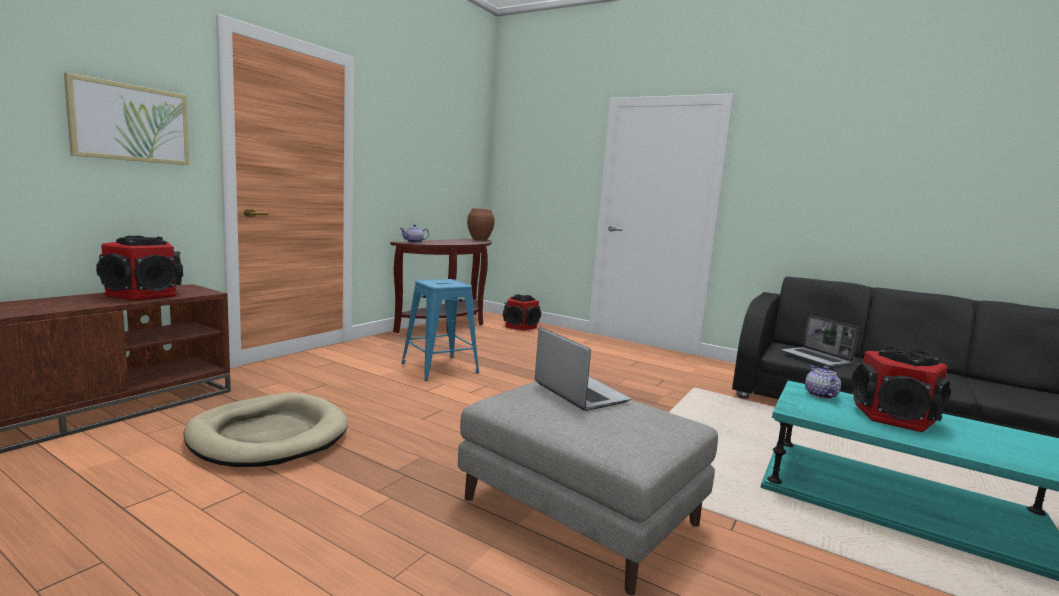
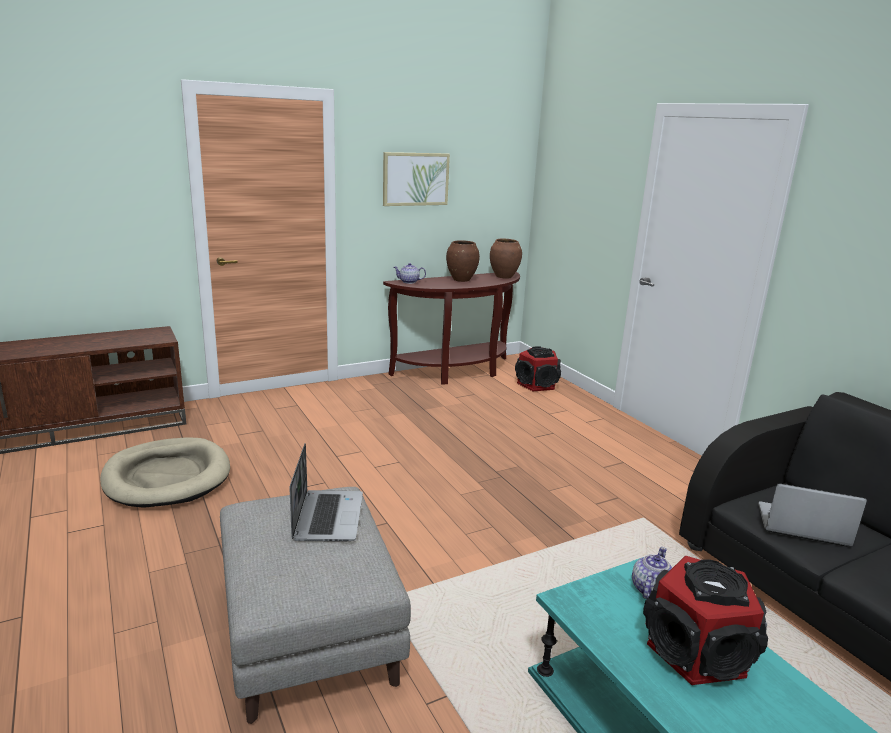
camera: 30 degrees right, 10 degrees up
(130, 123) = (110, 193): picture -> picture (415, 179)
(144, 294) = (118, 338): speaker -> none
(439, 368) = (380, 430): blue stool -> none
(452, 241) = (461, 280): none -> brown vase
(816, 358) = (801, 526): laptop -> laptop turned 105 degrees clockwise

